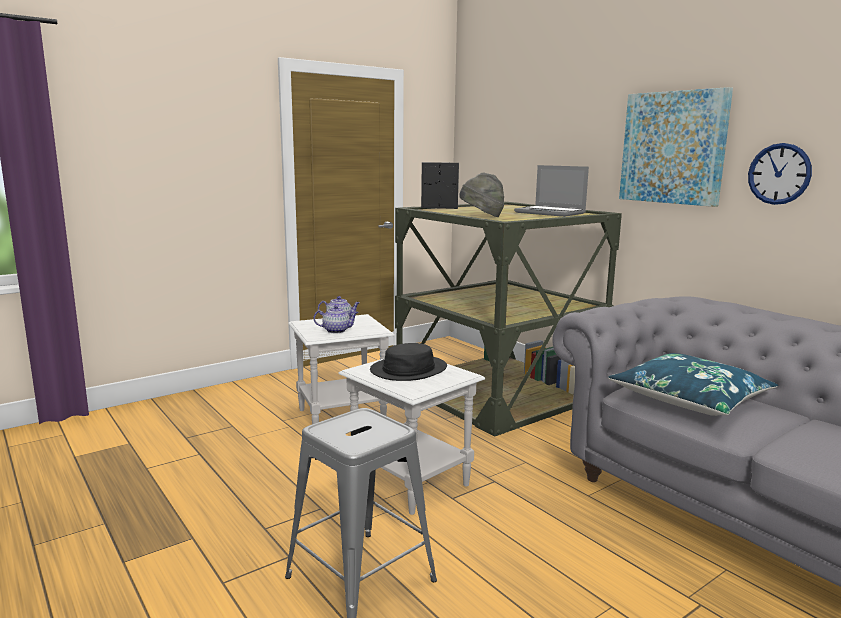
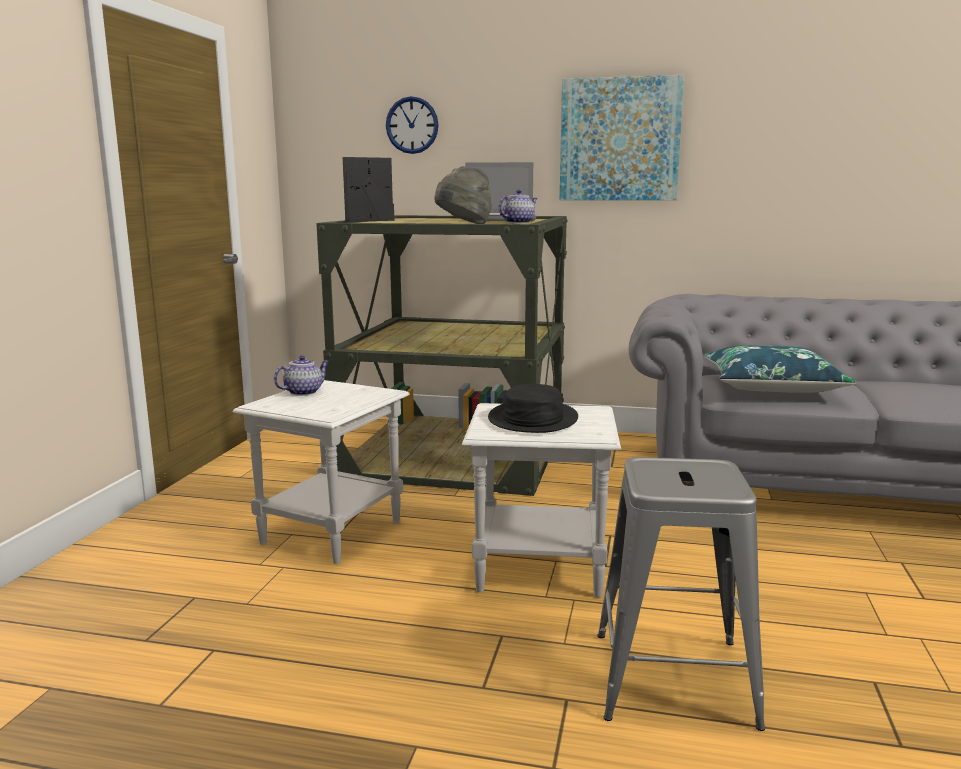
camera: 40 degrees left, 0 degrees up
(337, 331) = (335, 403): teapot -> teapot (518, 223)
(779, 174) = (738, 163): wall clock -> wall clock (412, 125)

